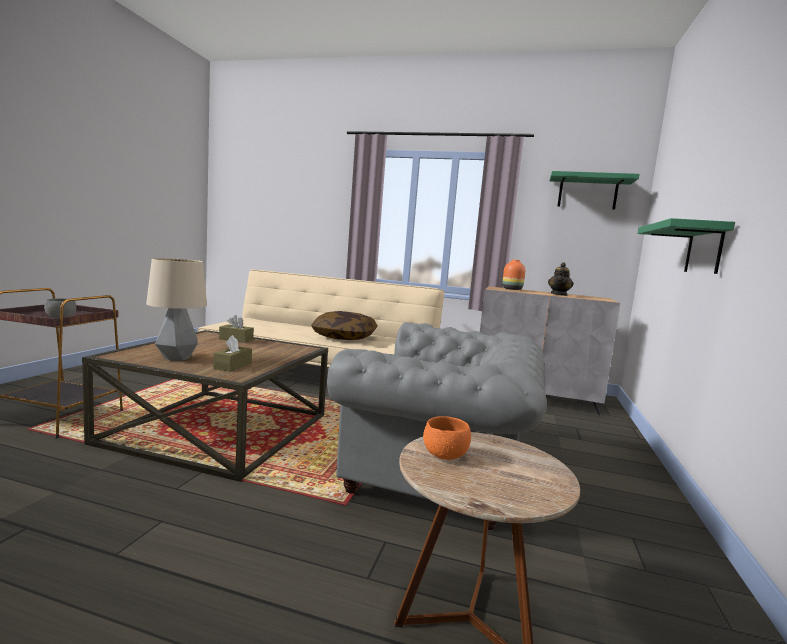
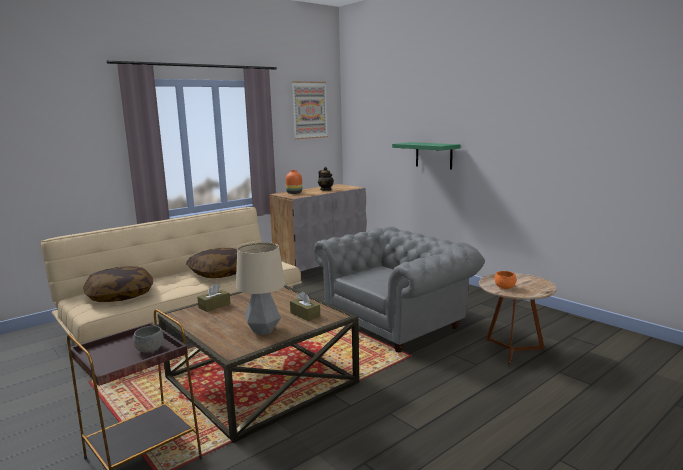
camera: 55 degrees left, 5 degrees up
(258, 324) = (120, 295): none -> pillow
(587, 193) = (309, 110): green shelf -> picture

